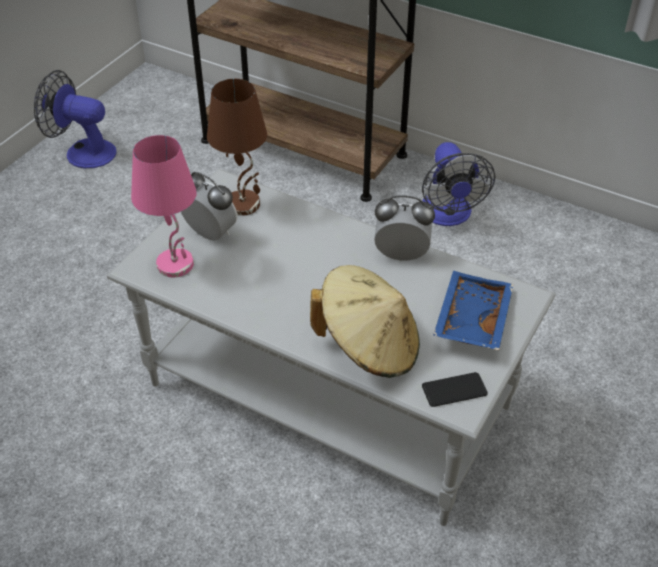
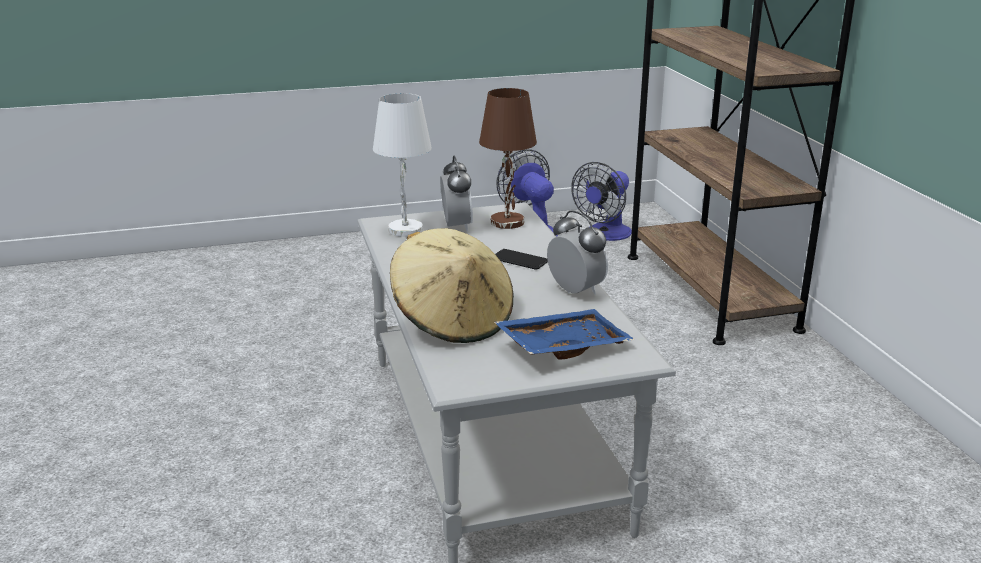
camera: 45 degrees right, 20 degrees down
(176, 264) = (406, 230): pink table lamp -> white table lamp
(448, 215) = (784, 386): fan -> fan (605, 235)
(454, 390) = (468, 373): phone -> phone (519, 260)

